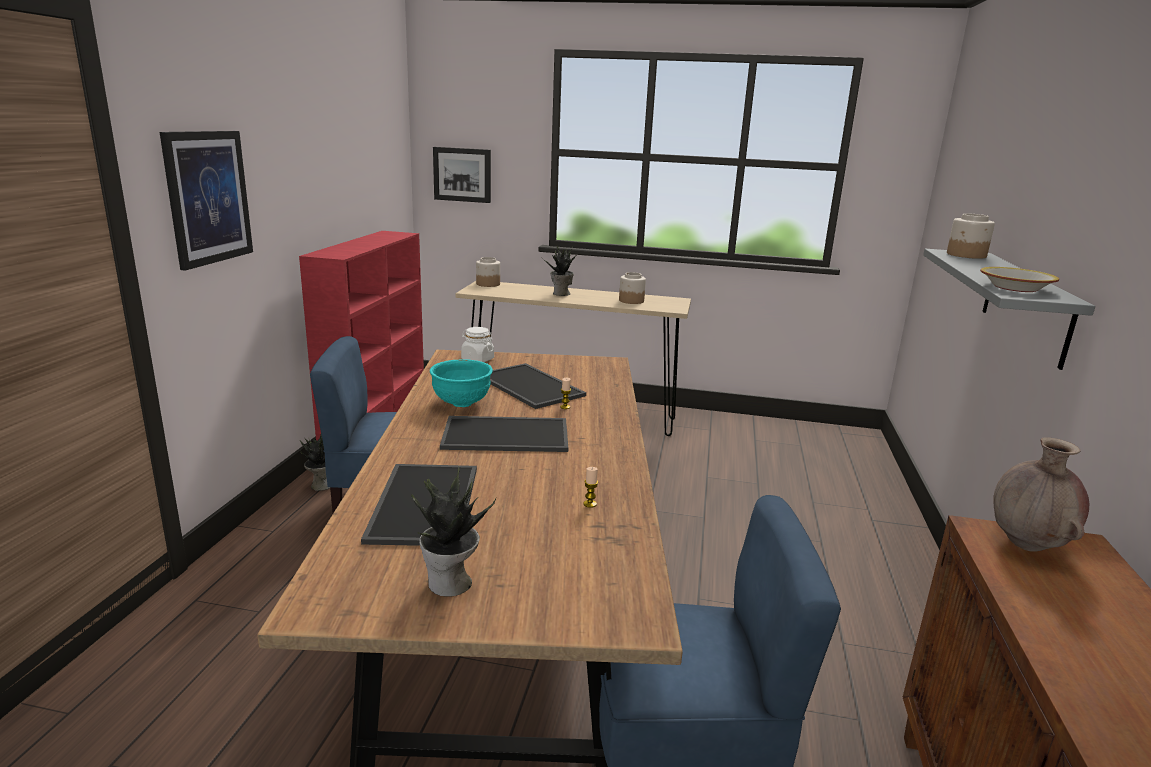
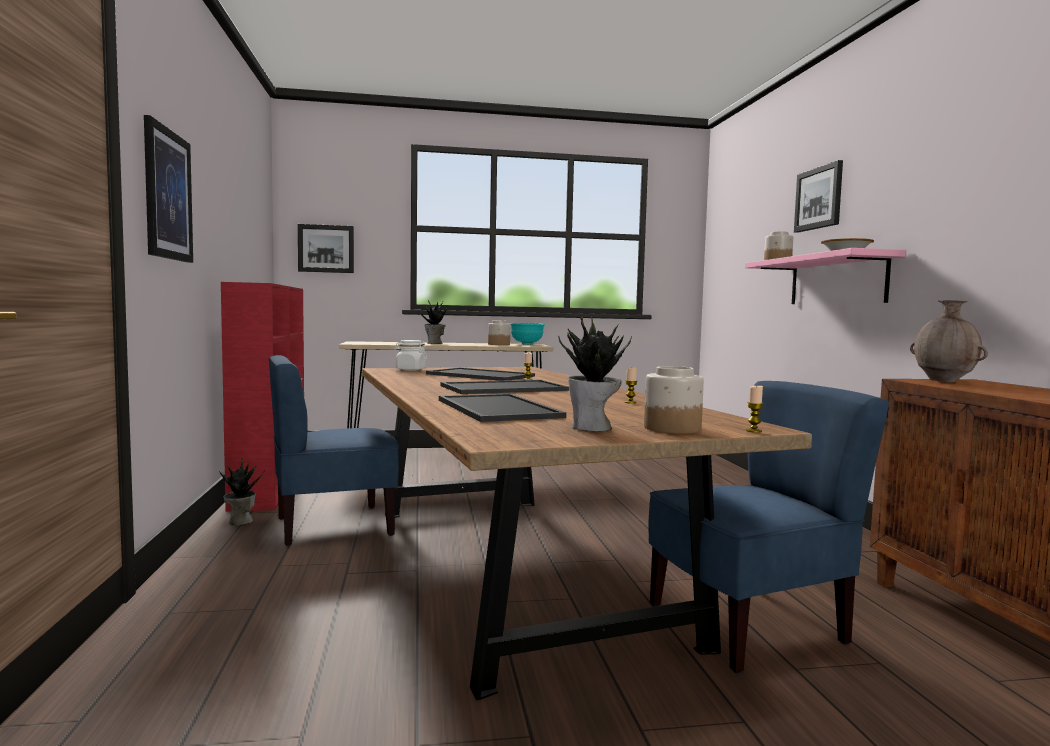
camera: 20 degrees left, 15 degrees down
(461, 404) = (437, 381): turquoise bowl -> turquoise bowl (527, 344)
(487, 284) = (360, 342): jar -> jar (671, 428)
(616, 630) = (753, 431): none -> candle
(1026, 306) = (836, 280): grey shelf -> pink shelf
(1037, 175) = (819, 198): none -> picture

